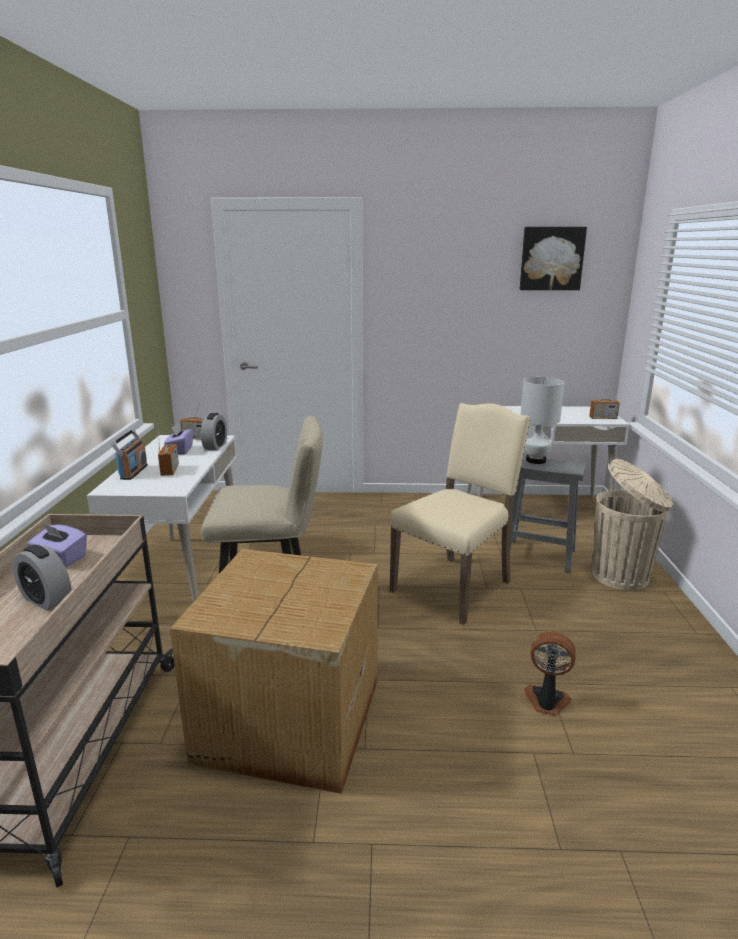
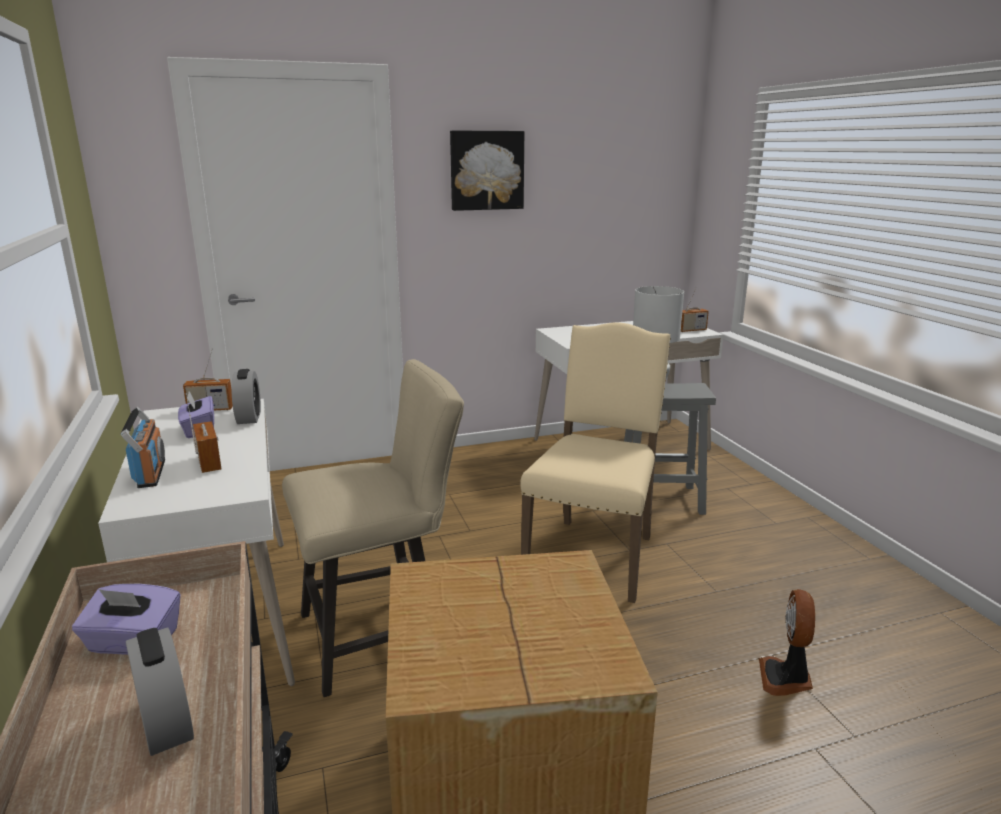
camera: 20 degrees left, 0 degrees up
(46, 599) = (166, 724): alarm clock -> alarm clock turned 135 degrees counterclockwise
(546, 702) = (785, 678): fan -> fan turned 75 degrees counterclockwise
(551, 258) = (616, 146): picture -> picture (486, 170)
(622, 576) = (758, 508): beige trash can -> none

